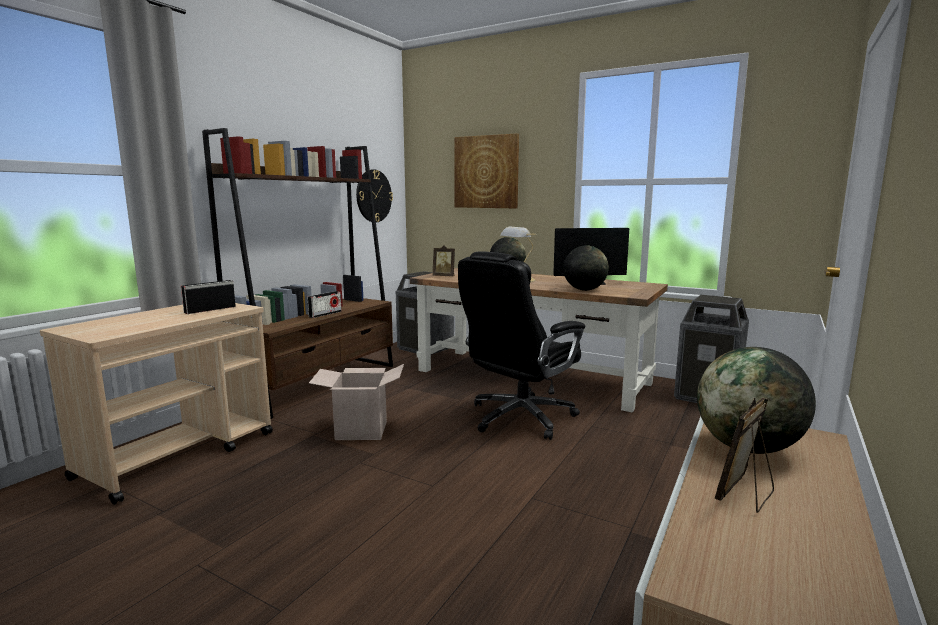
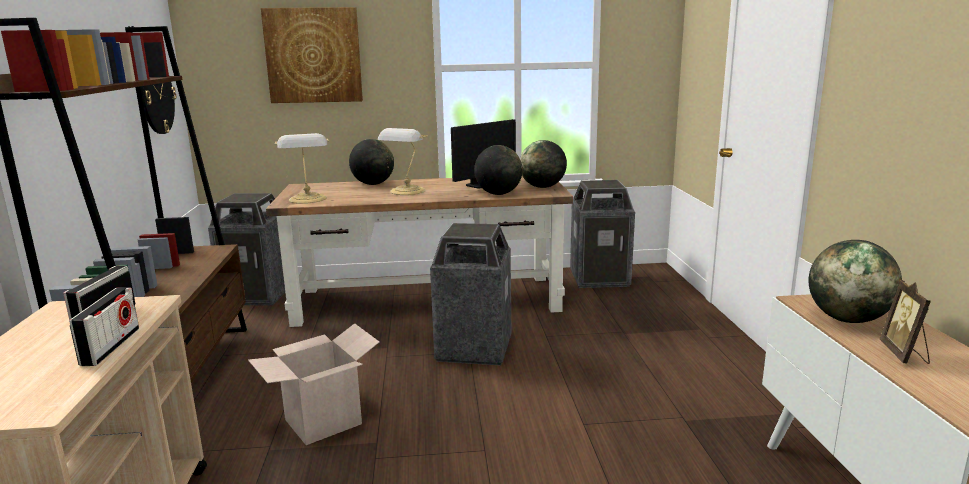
camera: 35 degrees left, 5 degrees up
(325, 314) = (182, 282): radio -> radio (111, 346)
(444, 276) = (308, 199): picture frame -> table lamp
(519, 418) = (473, 349): black office chair -> trash can
(635, 290) = (542, 187): none -> globe

